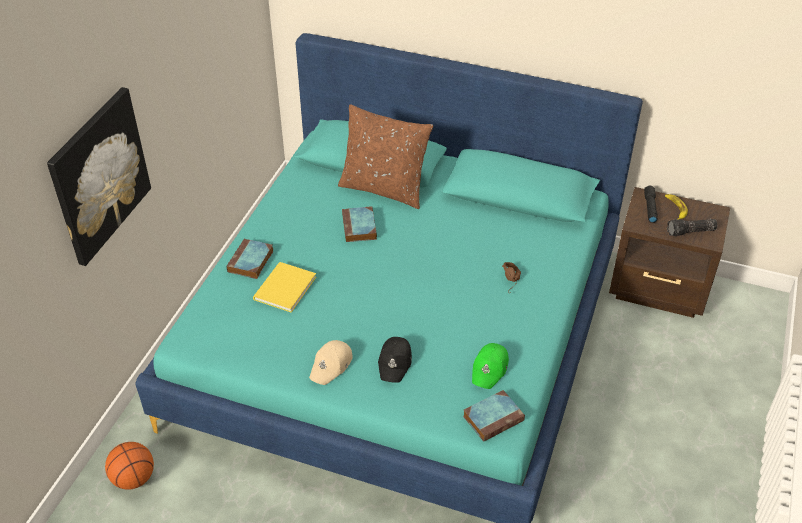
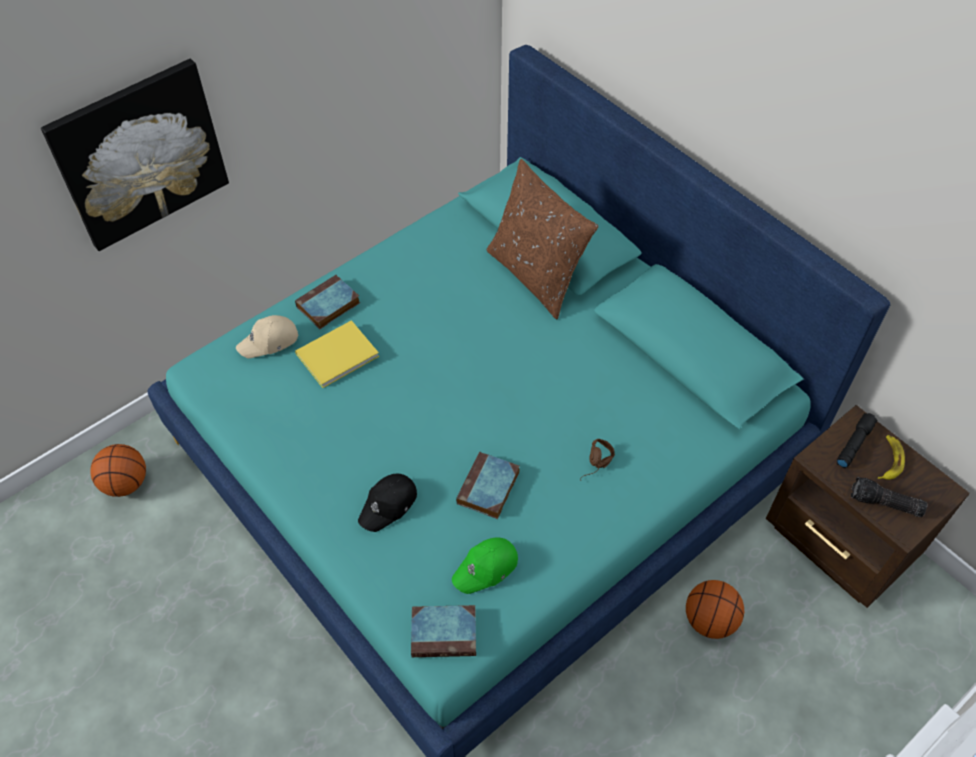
camera: 30 degrees right, 10 degrees up
(331, 365) = (320, 474): beige cap -> beige cap (269, 341)
(359, 228) = (471, 314): book -> book (488, 489)
(616, 369) = (709, 620): none -> basketball

